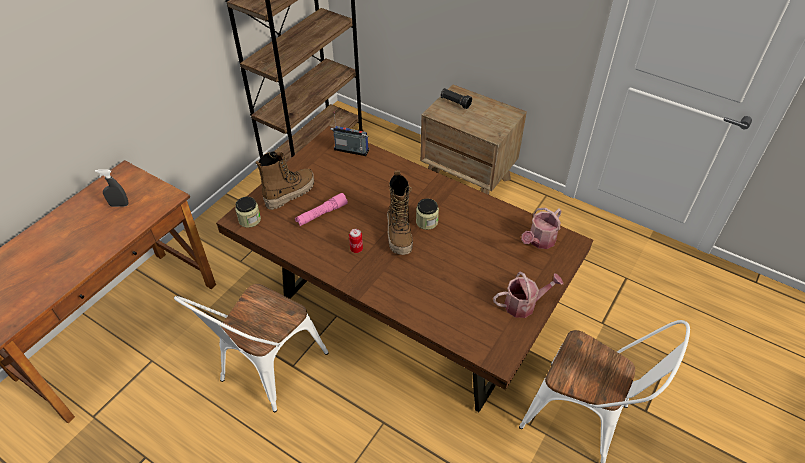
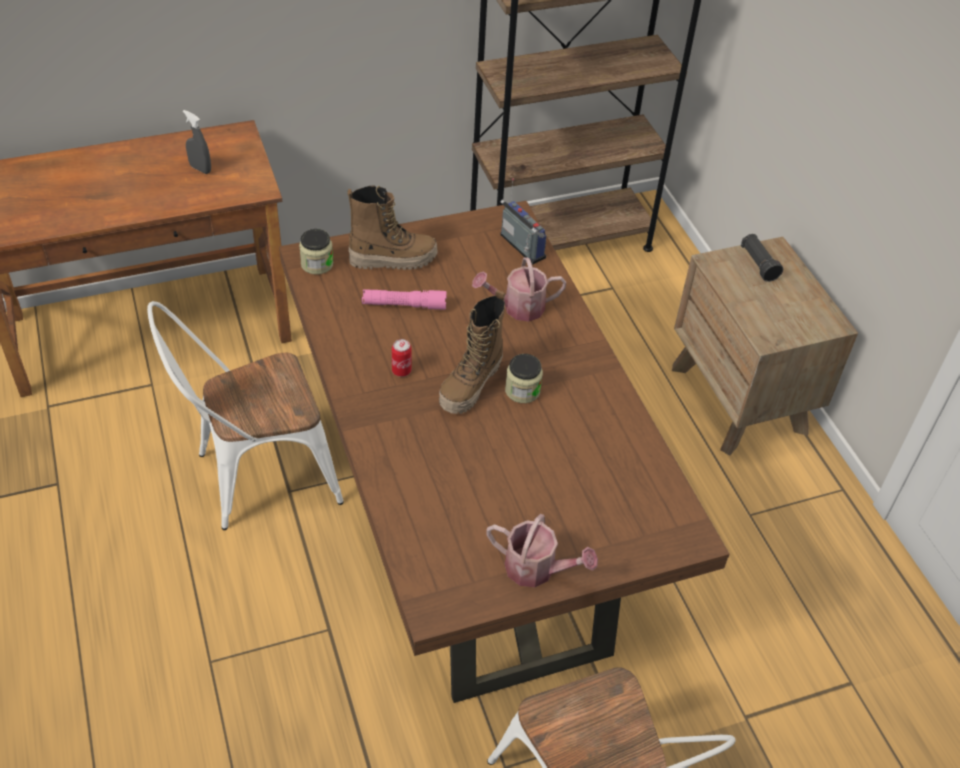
camera: 35 degrees right, 0 degrees up
(539, 241) = (647, 507): watering can -> watering can (518, 308)

